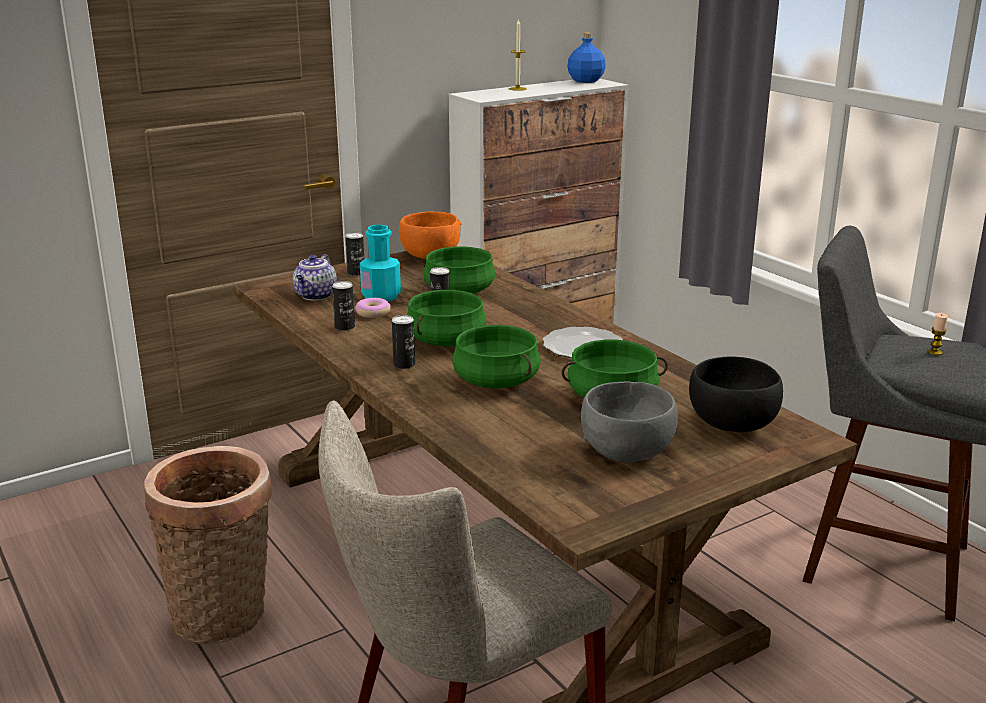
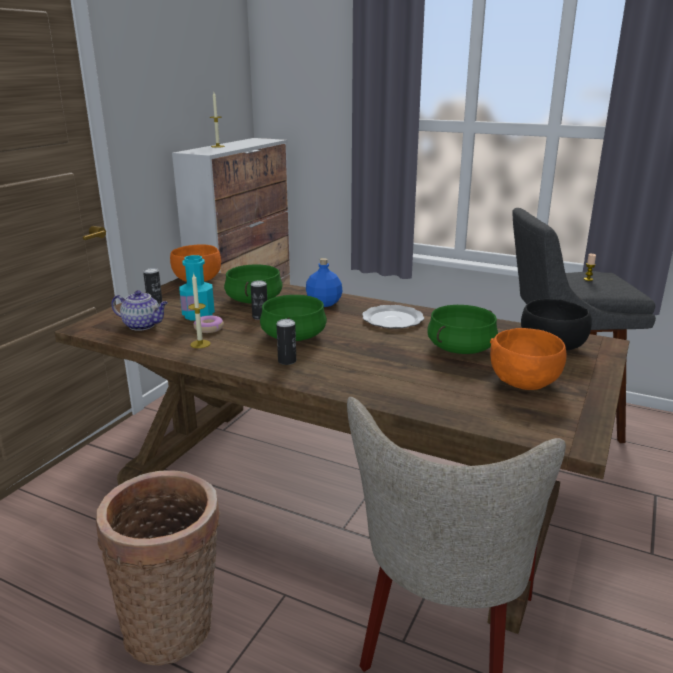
camera: 30 degrees left, 0 degrees up
(316, 296) = (143, 325): teapot -> teapot turned 60 degrees counterclockwise
(344, 327) = (200, 344): can -> candle
(497, 381) = (371, 356): green cooking pot -> none
(586, 81) = (254, 139): blue bottle -> blue bottle (324, 303)
(628, 451) = (524, 381): grey bowl -> orange bowl

